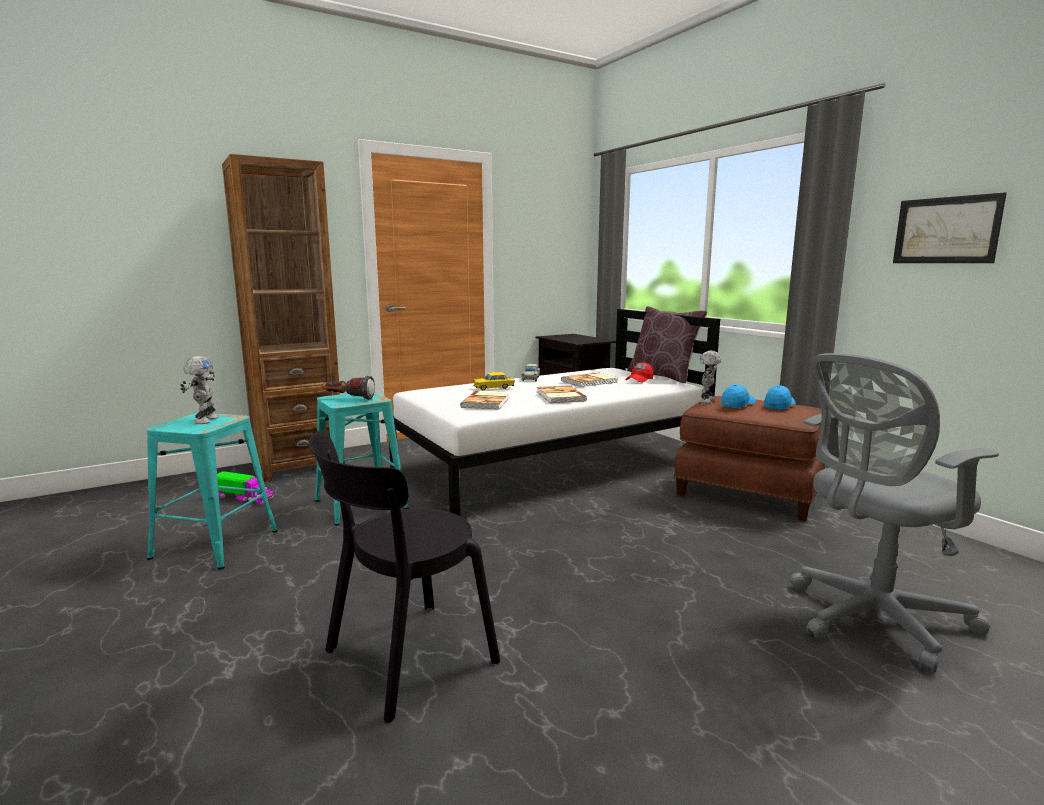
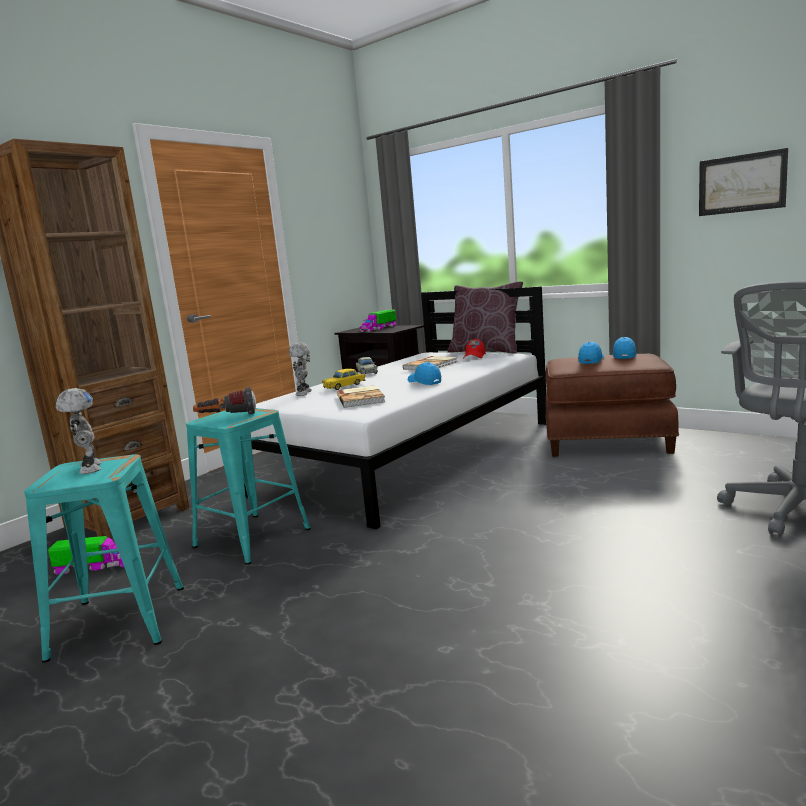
camera: 20 degrees left, 0 degrees up
(403, 659) = (472, 661): black chair -> none
(559, 396) = (425, 381): book -> blue cap
(575, 338) = (379, 328): none -> toy truck
(707, 401) = (559, 363): toy robot -> toy robot (304, 393)

